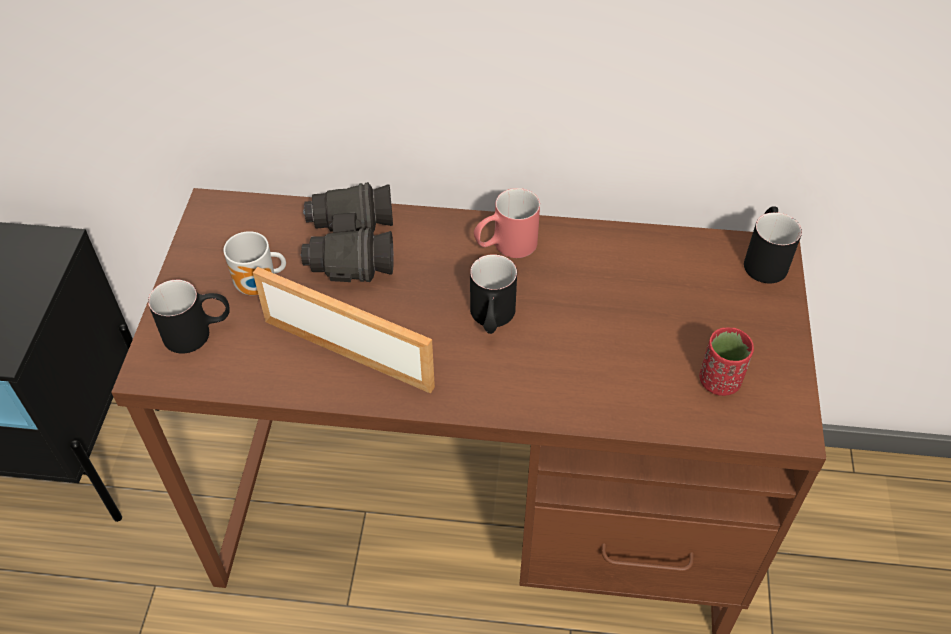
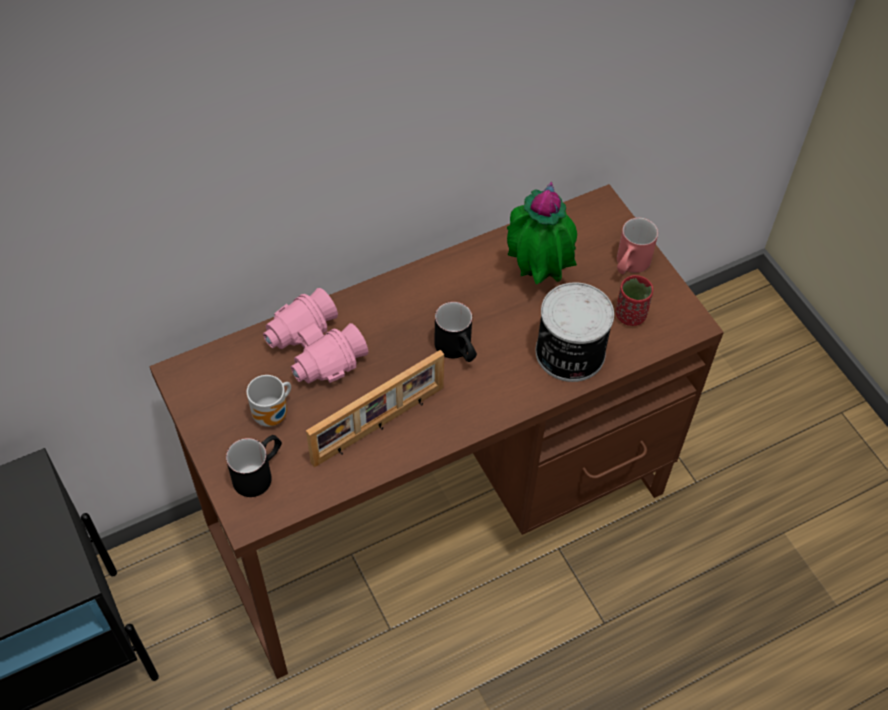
camera: 35 degrees left, 5 degrees up
(349, 351) = (379, 426): picture frame -> picture frame turned 150 degrees clockwise
(350, 247) = (314, 350): black binoculars -> pink binoculars
(505, 246) = (424, 292): red mug -> red mug (629, 266)
(613, 385) = (569, 354): none -> can
(640, 287) = (536, 275): none -> potted plant
(765, 258) = (600, 212): black mug -> none

